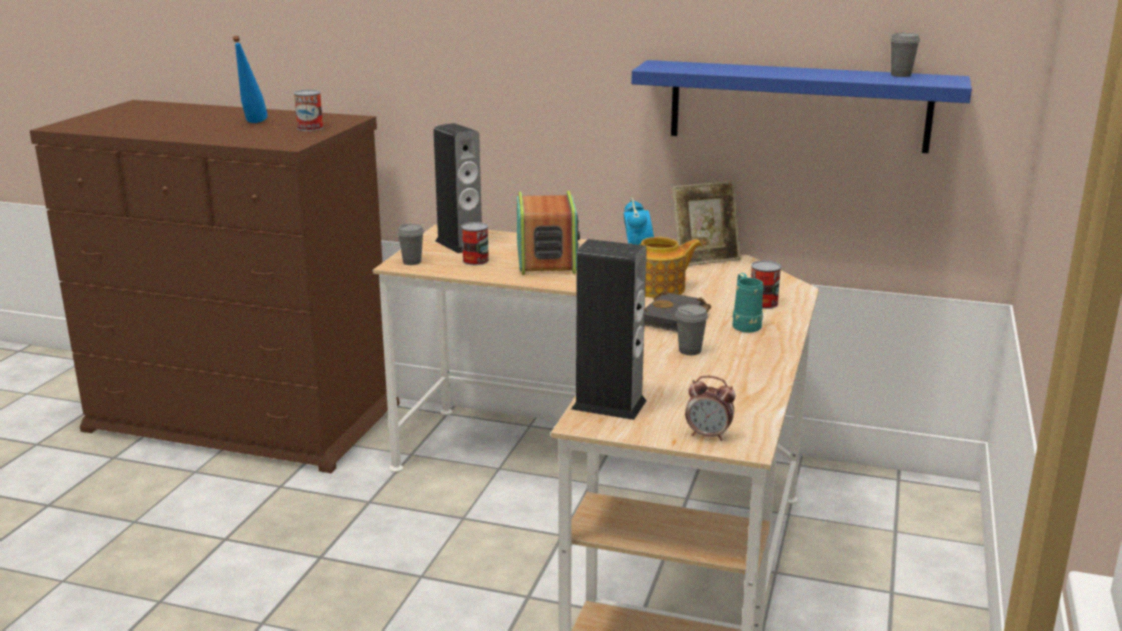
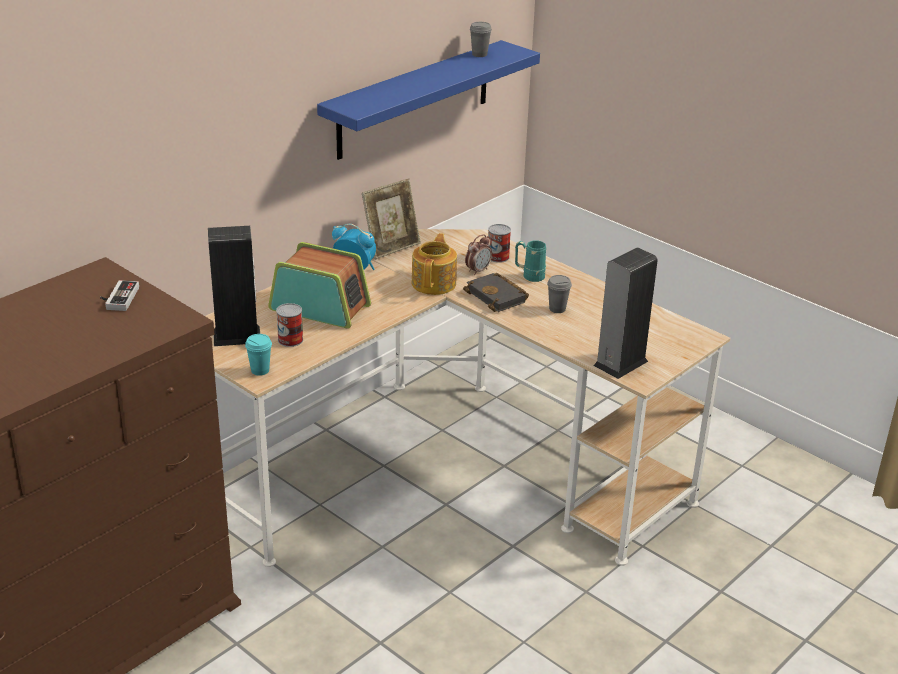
camera: 65 degrees left, 10 degrees up
(252, 123) = (51, 325): blue bottle -> none
(310, 128) = (118, 298): can -> game controller
(412, 262) = (260, 370): grey cup -> turquoise cup
(705, 259) = (391, 247): picture frame -> picture frame turned 45 degrees clockwise
(708, 435) = (685, 344): alarm clock -> alarm clock (478, 271)

